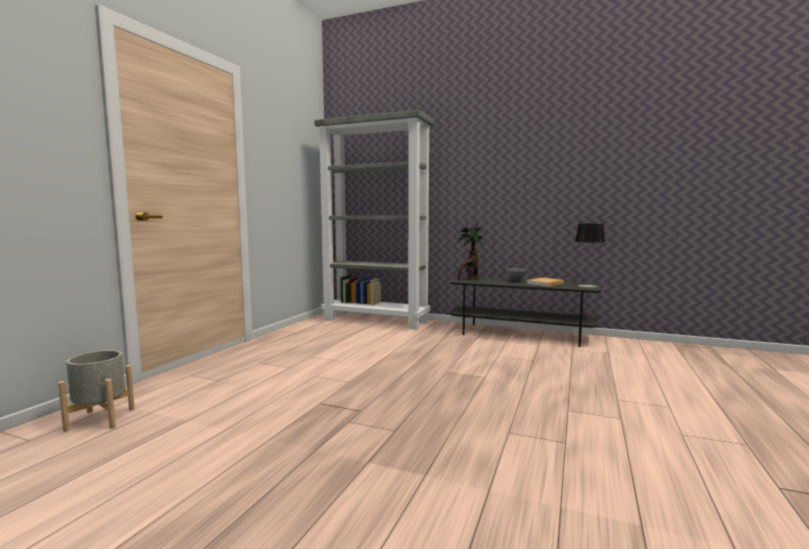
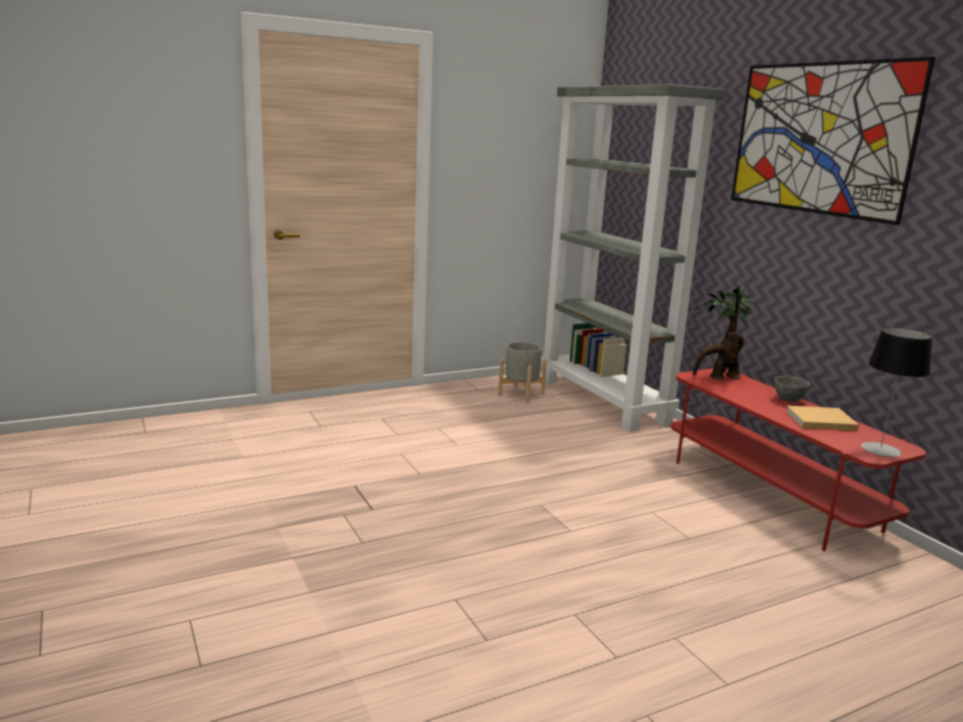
camera: 40 degrees right, 10 degrees up
(100, 419) = (198, 431): grey planter -> grey planter (521, 394)
(499, 140) = (819, 138): none -> picture
(521, 334) = (772, 495): grey tv stand -> red tv stand

